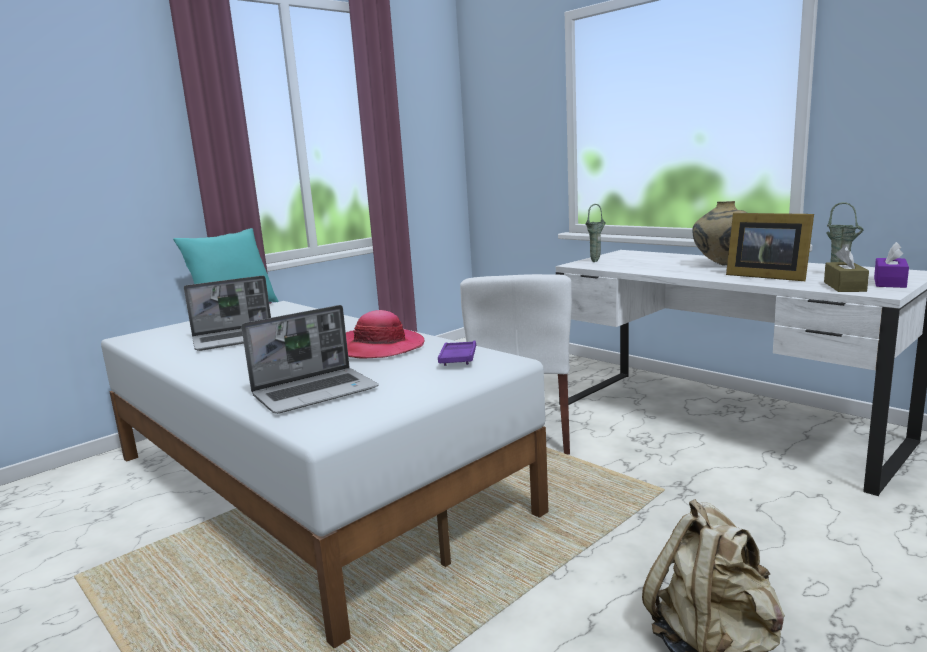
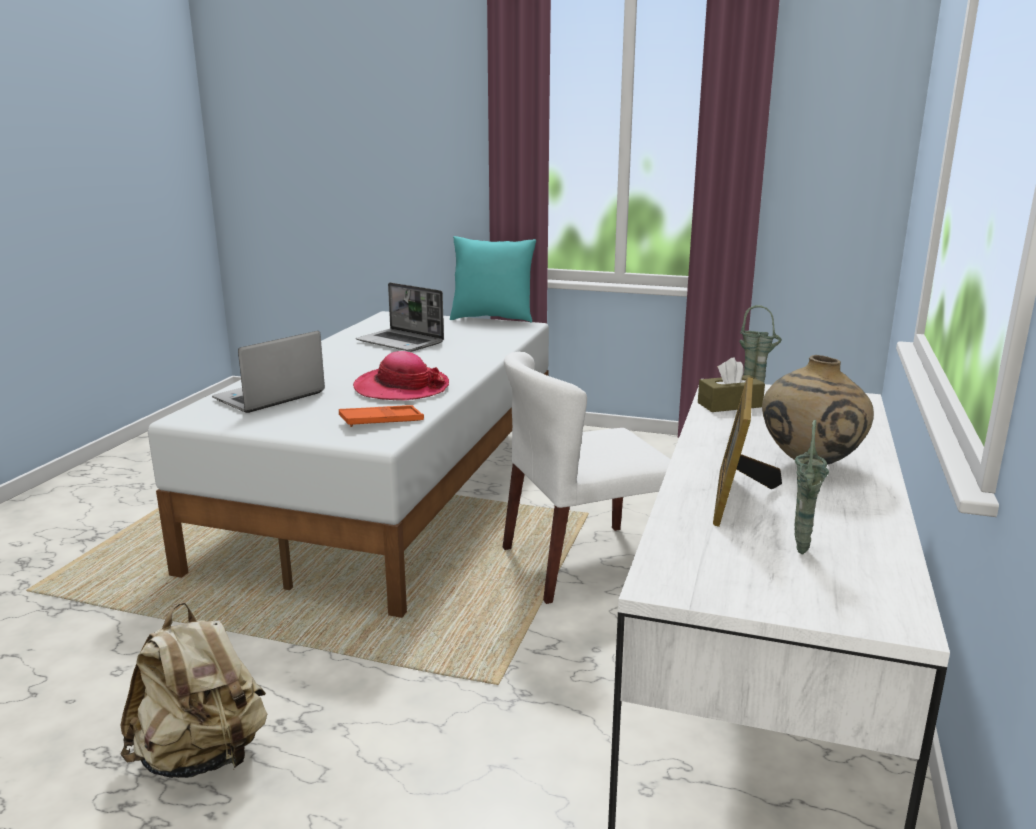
camera: 60 degrees right, 5 degrees up
(316, 392) = (269, 397): laptop -> laptop turned 105 degrees clockwise
(458, 358) = (381, 421): purple tray -> orange tray
(844, 287) = (693, 556): brown tissue box -> brown tissue box (729, 405)
(889, 282) = (766, 593): purple tissue box -> none

